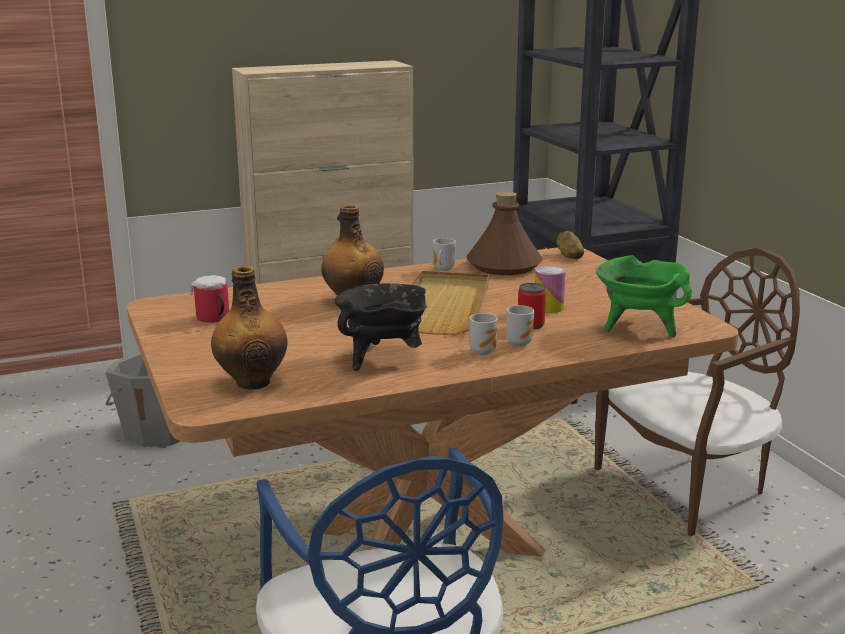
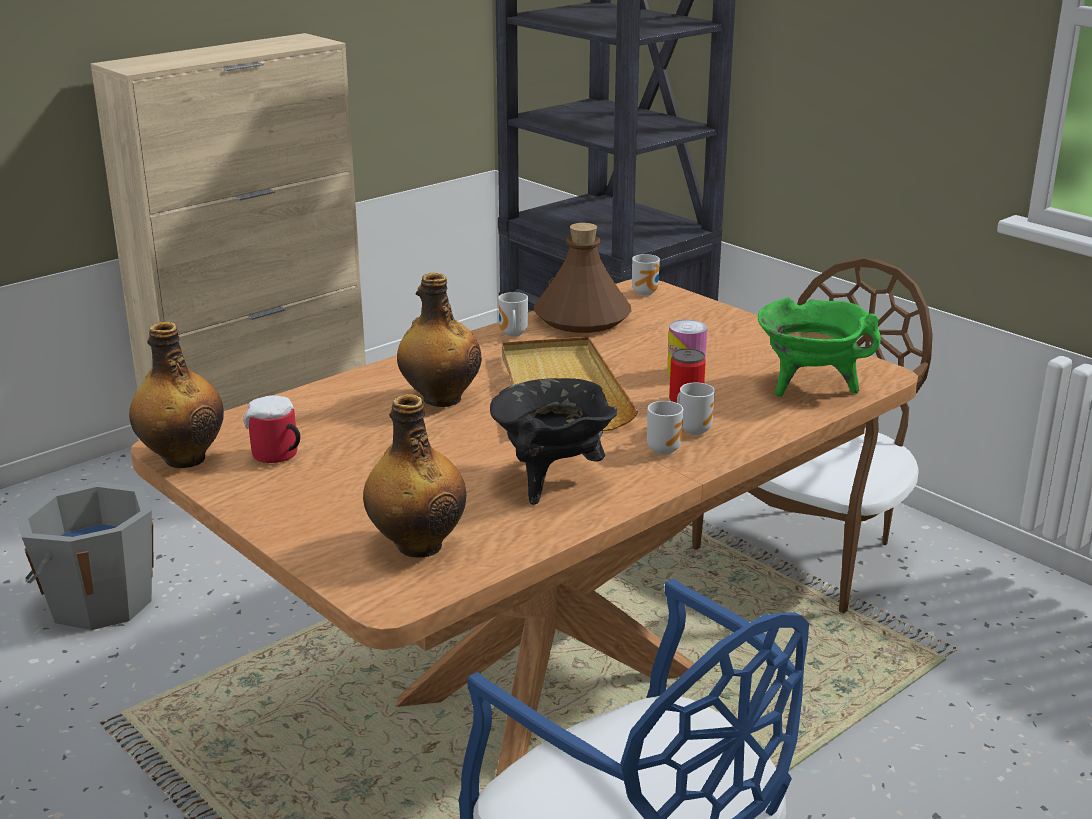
camera: 20 degrees left, 5 degrees up
(154, 312) = (183, 458): none -> bottle
(569, 255) = (647, 292): potato -> mug

